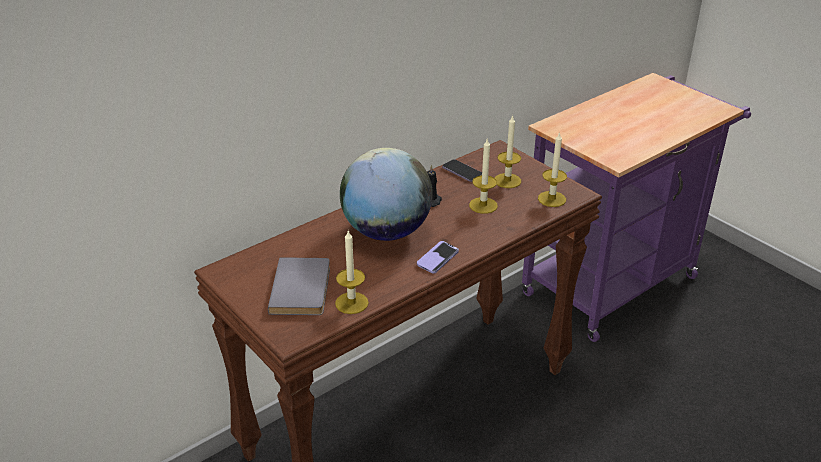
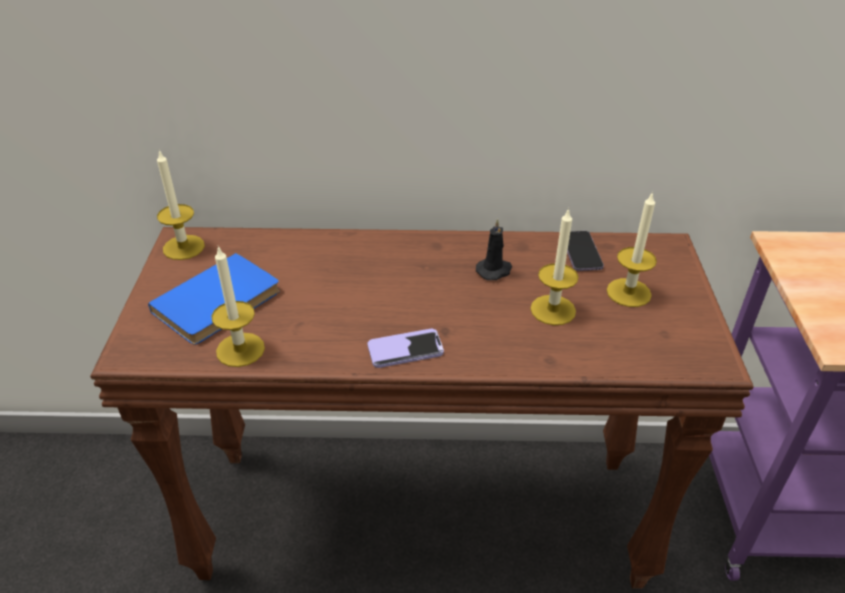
camera: 40 degrees right, 5 degrees up
(303, 289) = (220, 303): grey book -> blue book
(386, 232) = (392, 283): globe -> none
(552, 199) = (663, 350): candle -> candle (183, 247)

